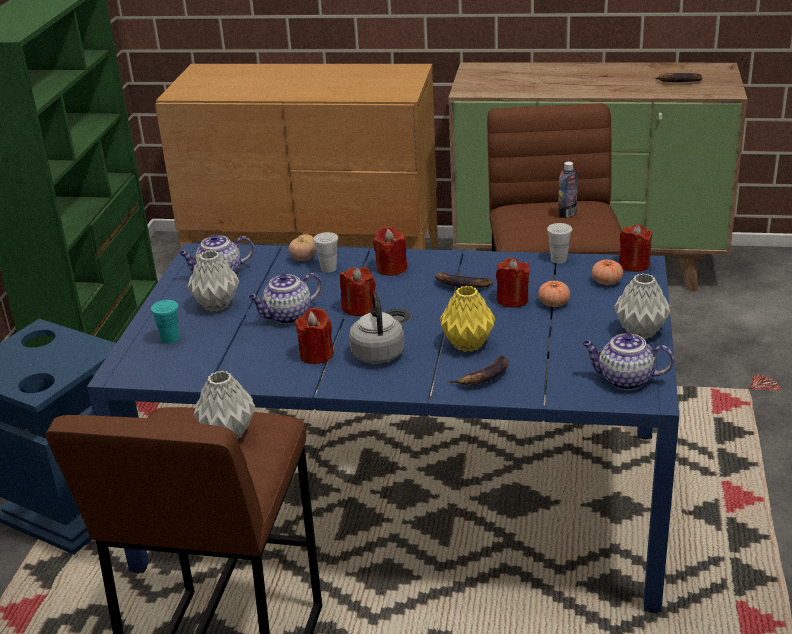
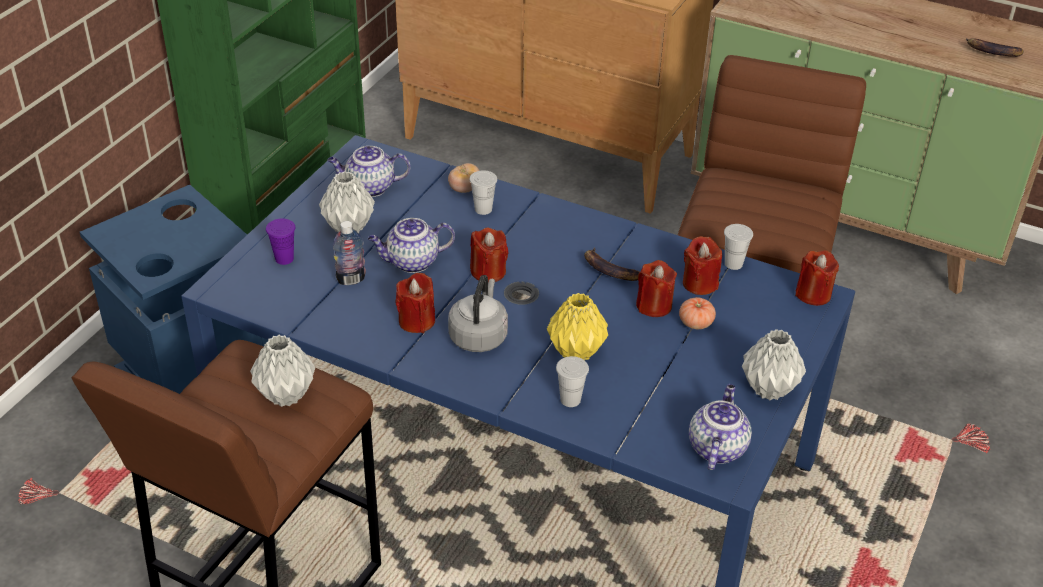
camera: 15 degrees right, 10 degrees up
(170, 339) = (284, 259): turquoise cup -> purple cup
(391, 268) = (548, 227): red candle -> red candle (700, 283)
(483, 377) = (570, 399): banana -> white cup
(567, 214) = (777, 202): bottle -> bottle (351, 279)
(606, 282) = (769, 309): tomato -> none
(624, 380) = (716, 447): teapot -> teapot turned 75 degrees clockwise

